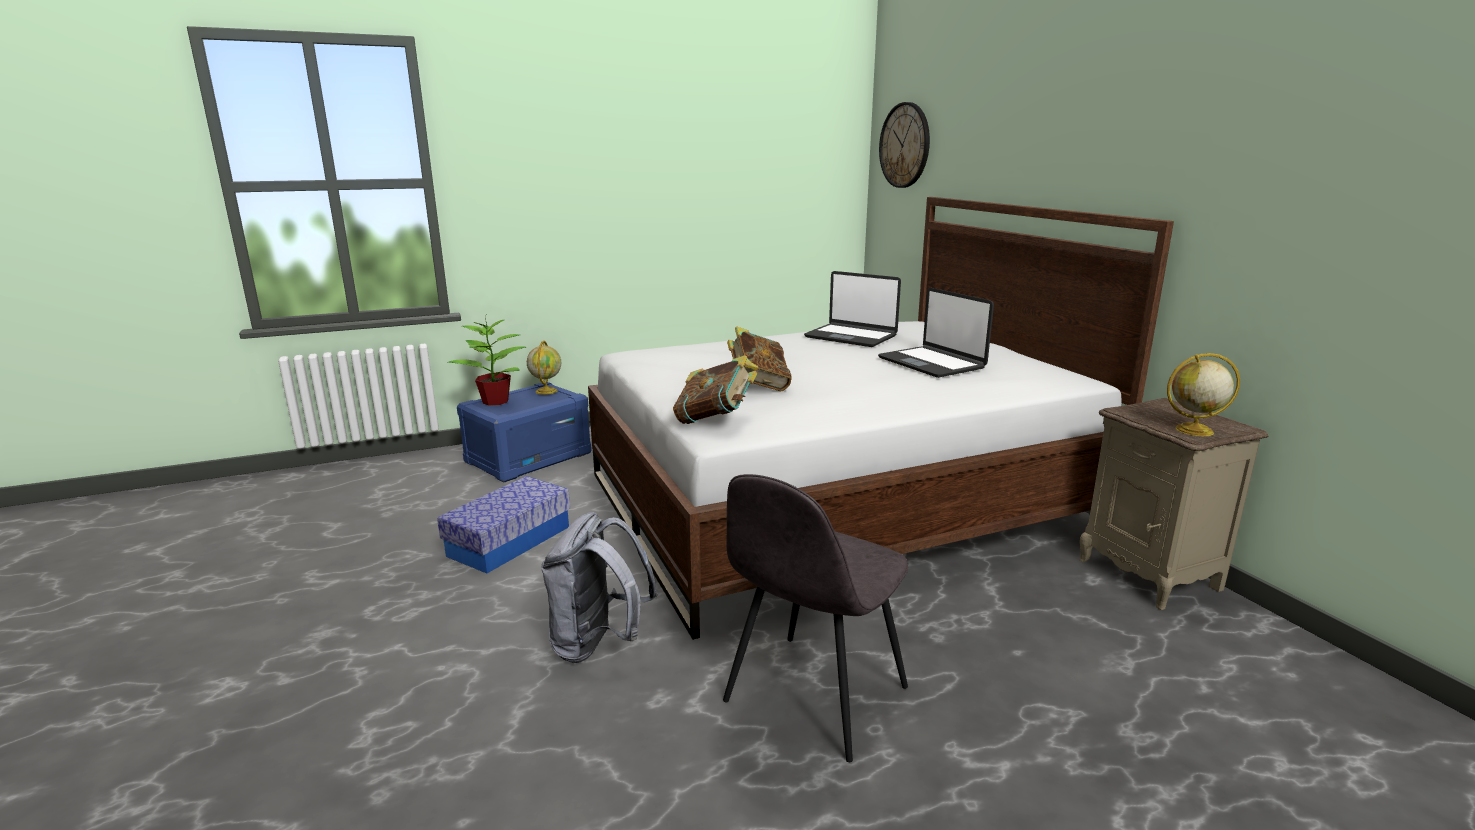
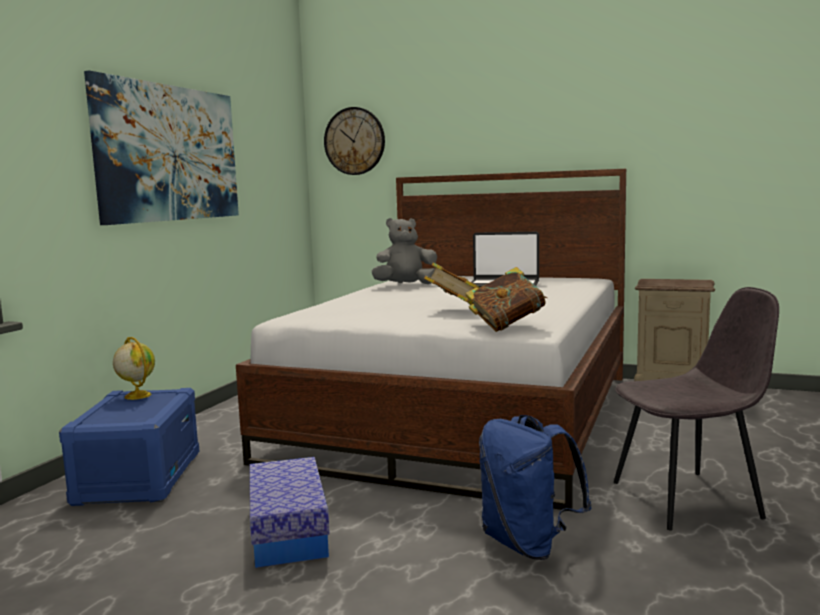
camera: 45 degrees left, 10 degrees down
(496, 401) = (105, 415): potted plant -> none
(598, 644) = (528, 544): grey backpack -> blue backpack
(642, 169) = (169, 153): none -> picture
(813, 697) = (689, 499): grey chair -> grey chair turned 90 degrees counterclockwise
(851, 336) = (406, 285): laptop -> grey plush toy
(1193, 430) = (694, 284): globe -> none

